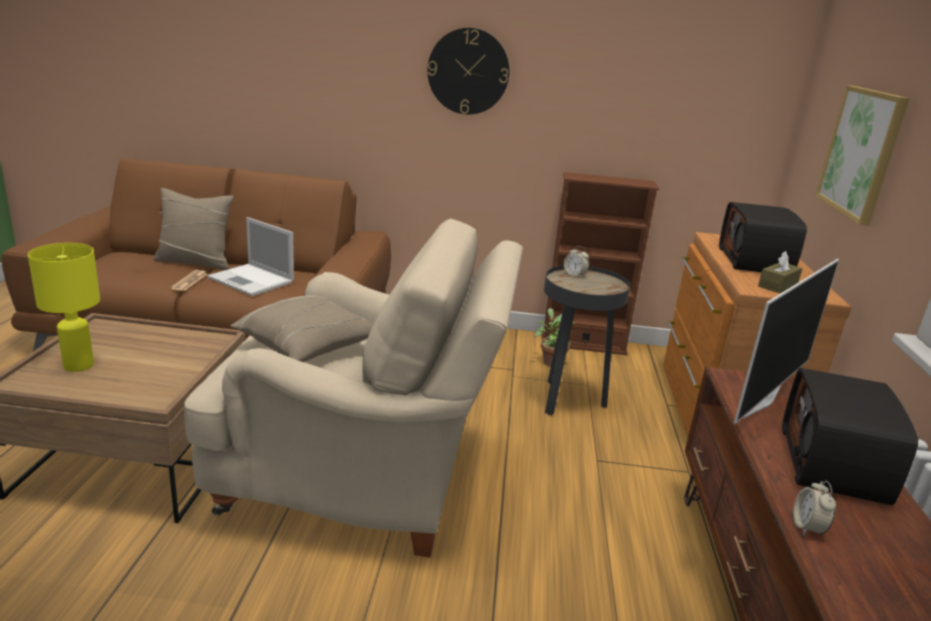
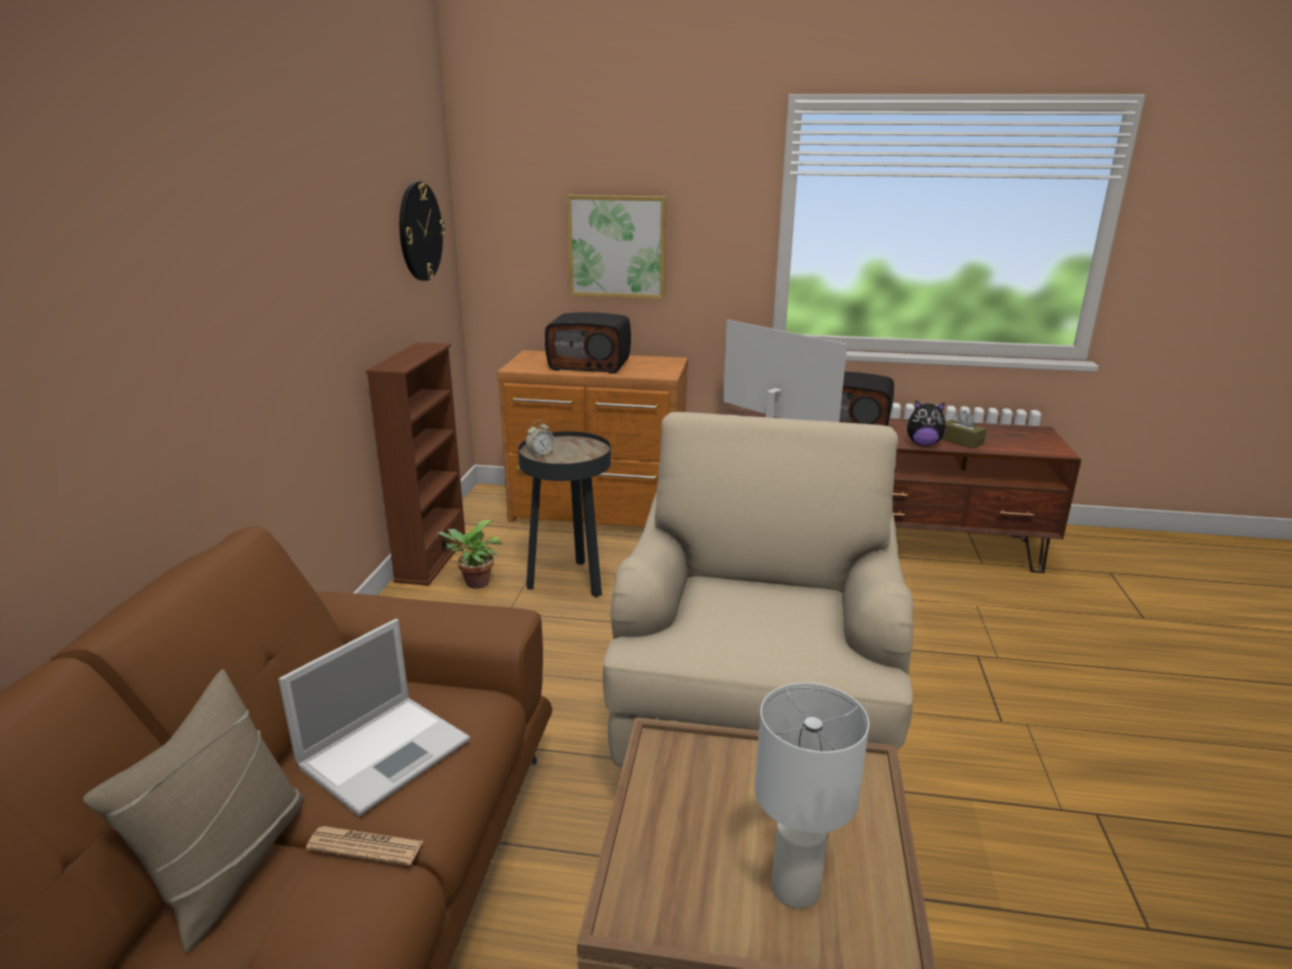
camera: 85 degrees left, 0 degrees up
(79, 365) = (794, 887): yellow table lamp -> white table lamp
(307, 346) = (751, 618): beige pillow -> none
(468, 71) = (259, 272): wall clock -> wall clock (420, 232)
(777, 285) = (652, 367): brown tissue box -> brown tissue box (960, 441)
(807, 527) = (923, 444): alarm clock -> plush toy

